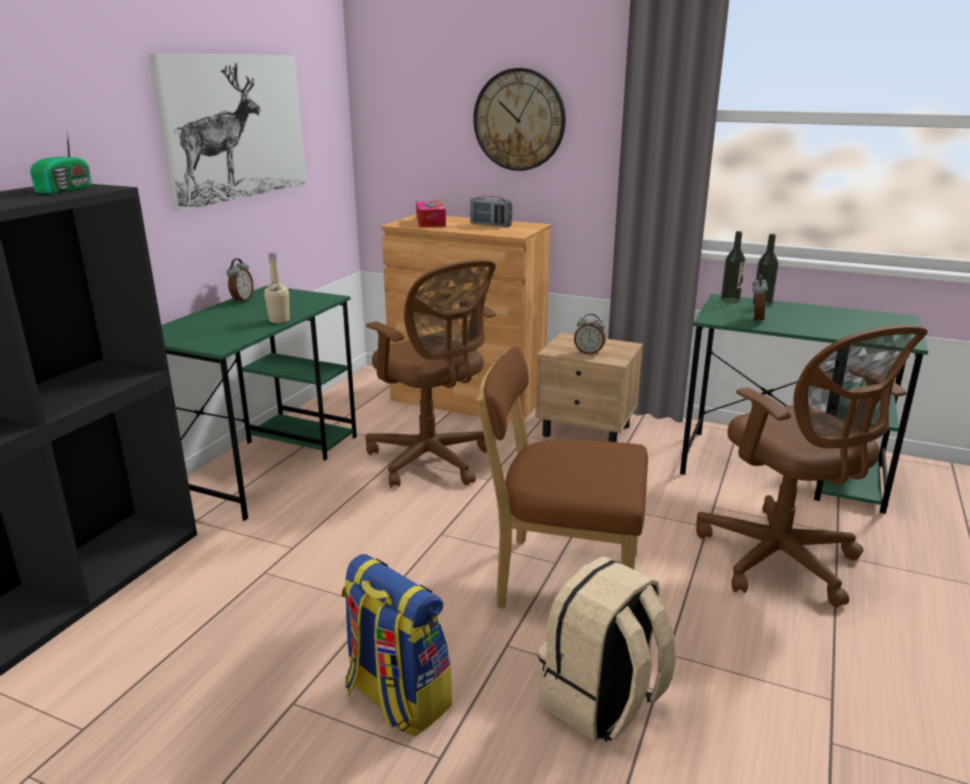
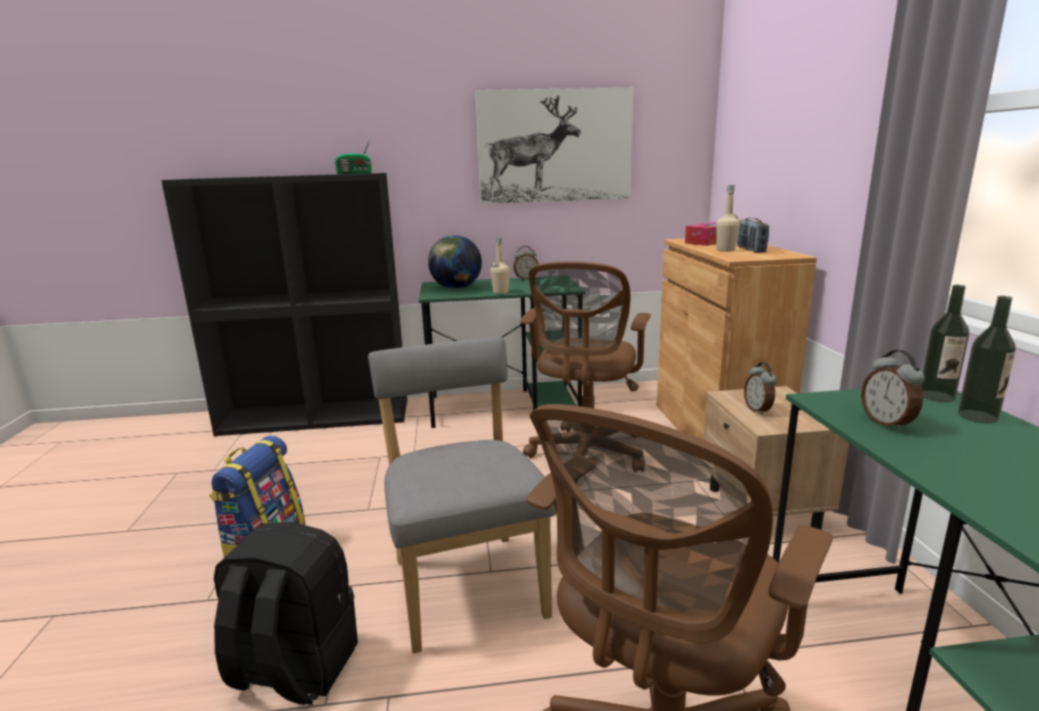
camera: 60 degrees right, 5 degrees down
(208, 331) = (456, 288): none -> globe
(478, 228) = (725, 250): none -> beige bottle
(519, 120) = (812, 133): wall clock -> none
(560, 579) = (466, 582): brown chair -> grey chair
(602, 702) = (294, 669): beige backpack -> black backpack
(755, 319) = (887, 423): alarm clock -> alarm clock turned 90 degrees clockwise

